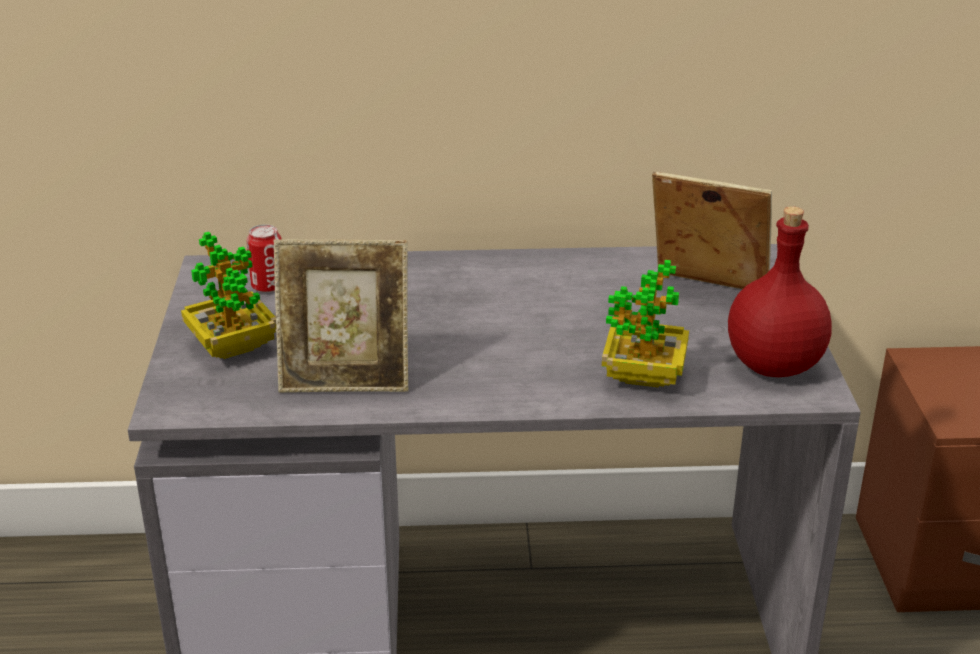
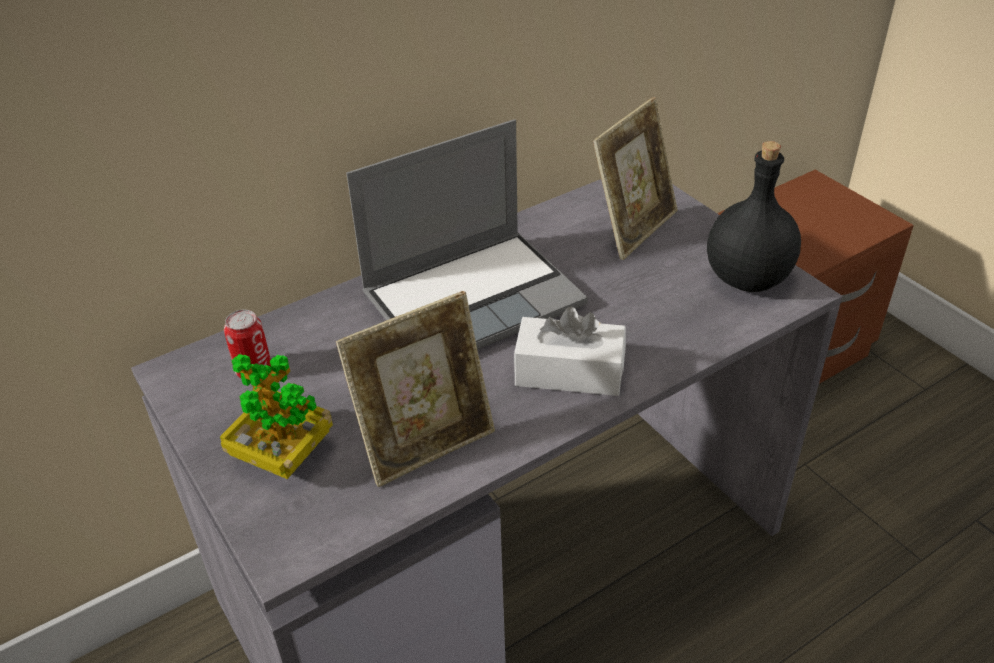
camera: 30 degrees left, 10 degrees up
(495, 297) = (474, 298): none -> laptop
(518, 375) = (569, 372): none -> white tissue box
(643, 376) = (666, 330): potted plant -> none
(706, 292) = (633, 228): picture frame -> picture frame turned 135 degrees clockwise
(772, 365) = (746, 279): red bottle -> black bottle

